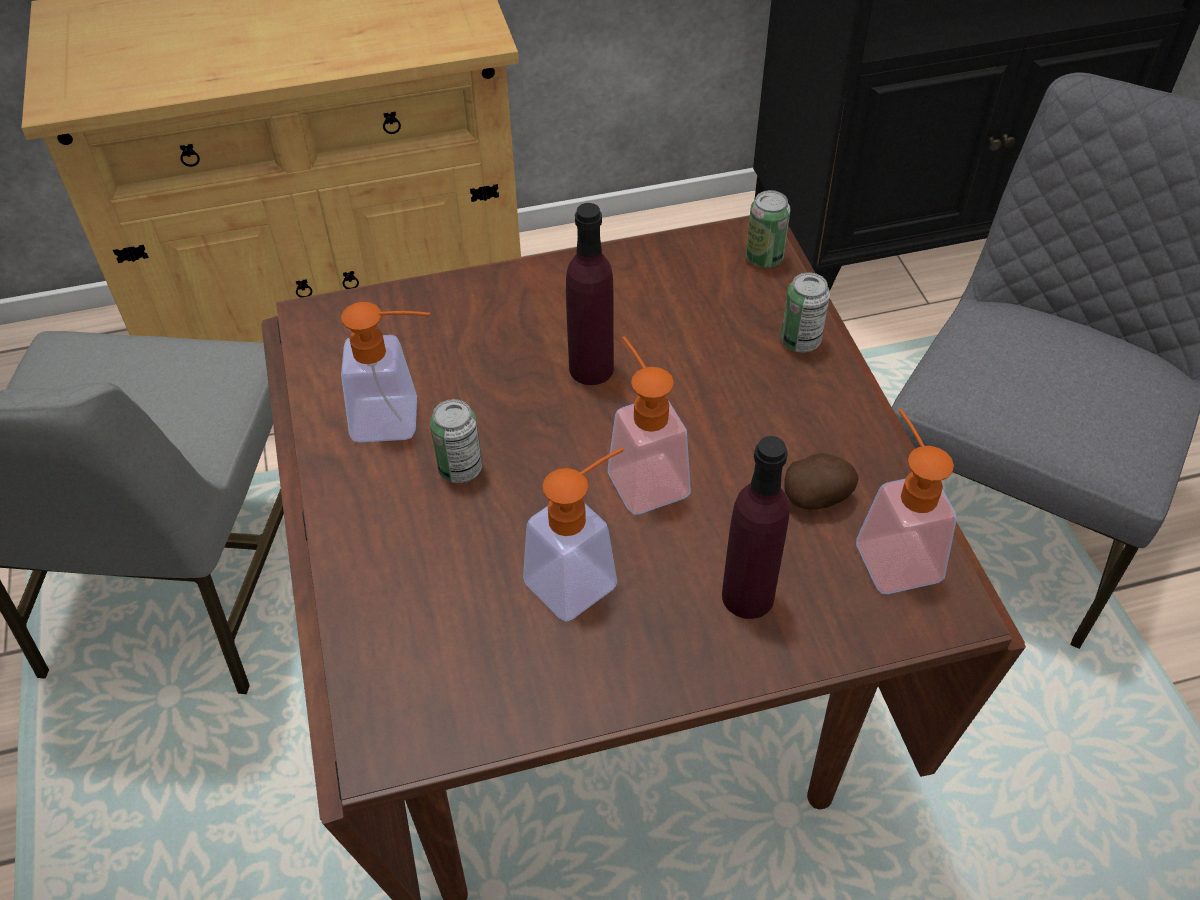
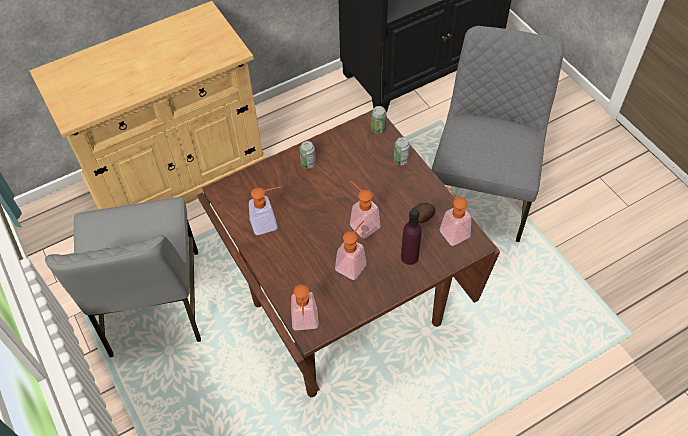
camera: 15 degrees left, 5 degrees up
(381, 714) = (305, 324): none -> soap dispenser
(460, 469) = (298, 236): can -> can (308, 164)
(591, 368) = (330, 188): purple bottle -> none

